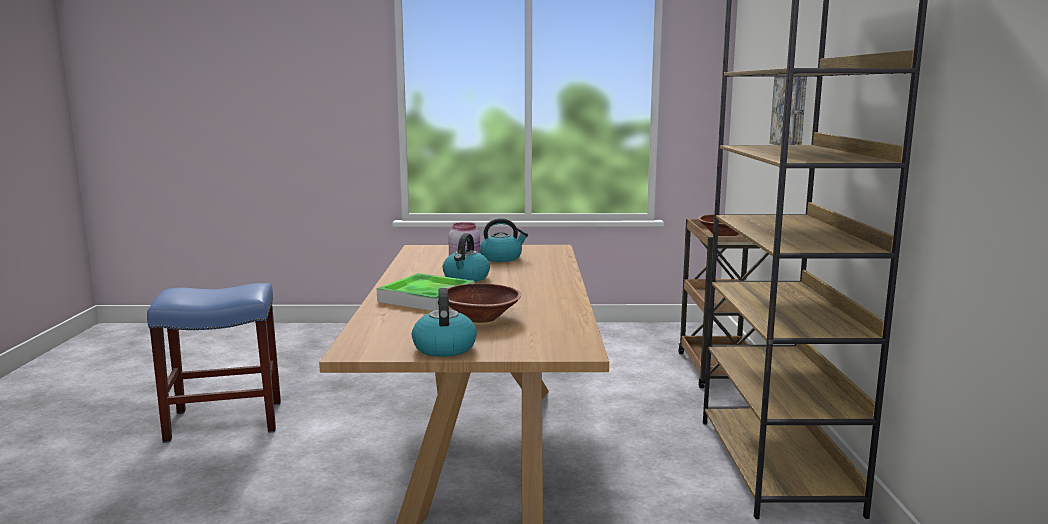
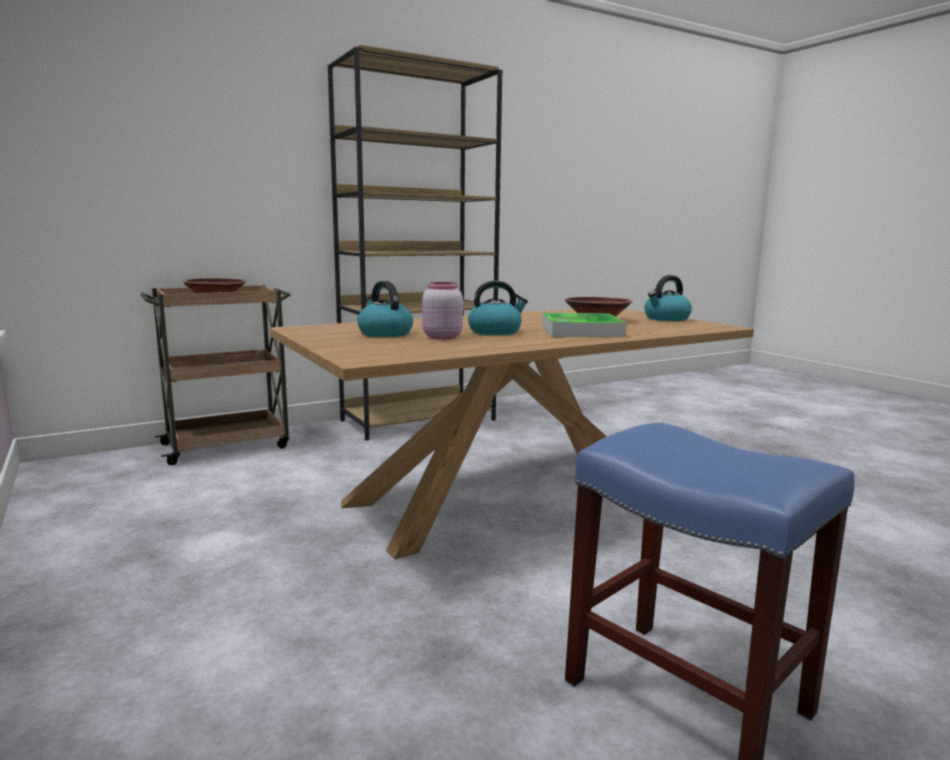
camera: 120 degrees left, 0 degrees up
(791, 110) = (246, 165): picture -> none

